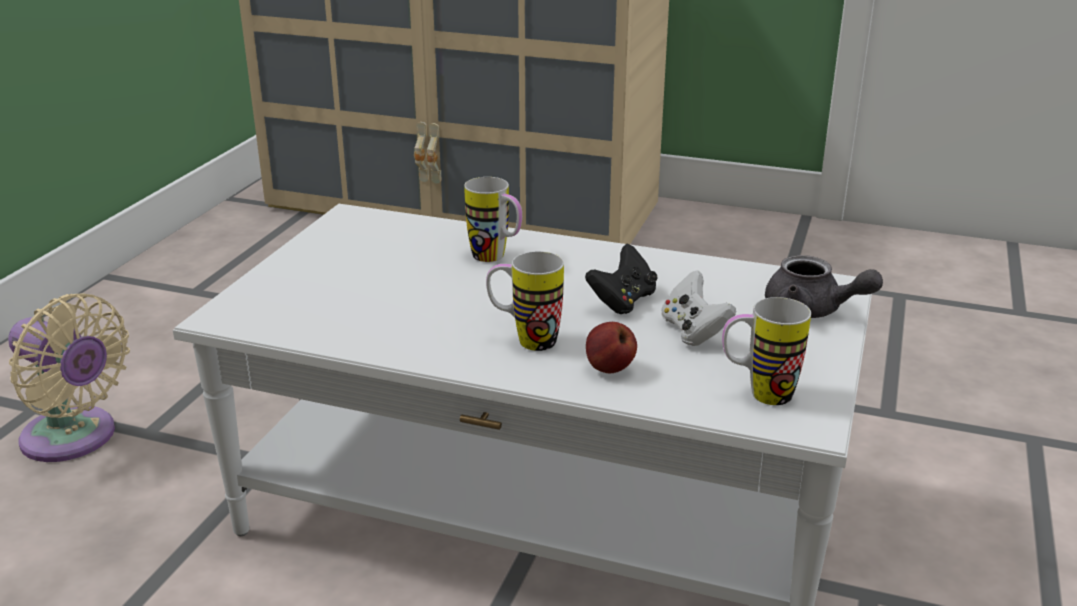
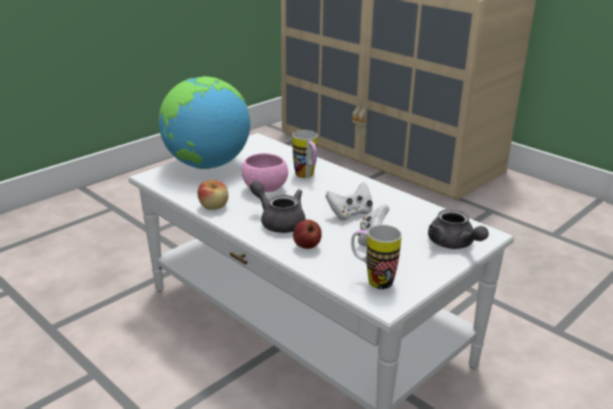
camera: 25 degrees right, 0 degrees up
(74, 439) = (120, 226): beige fan -> none
(304, 275) = (206, 165): none -> globe
(390, 343) = (214, 206): none -> apple
(448, 293) = (265, 189): none -> pink bowl
(525, 341) = (279, 221): mug -> grey teapot
(623, 301) = (350, 214): black game controller -> white game controller

